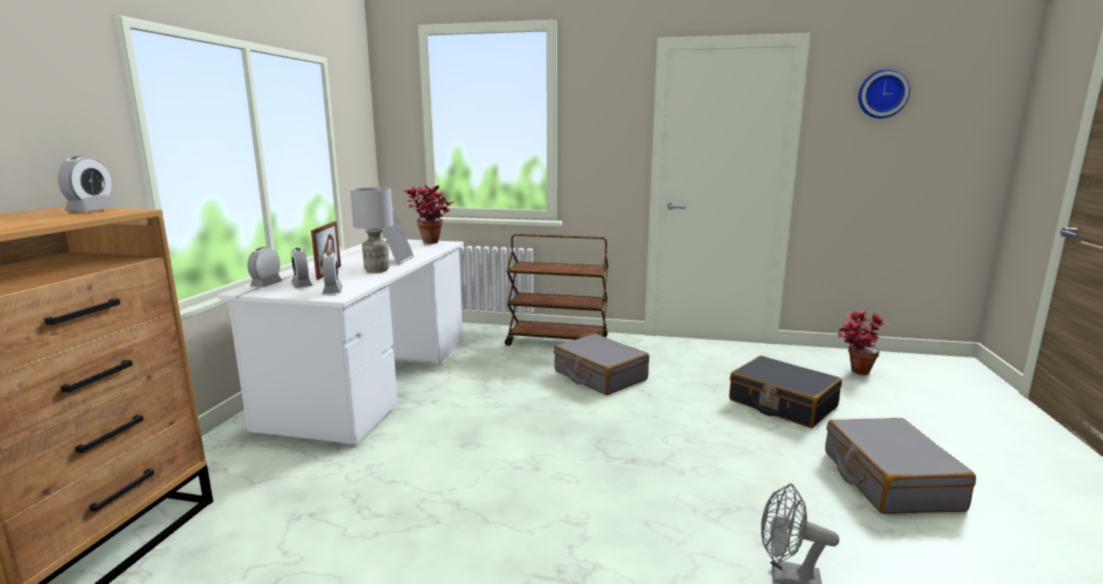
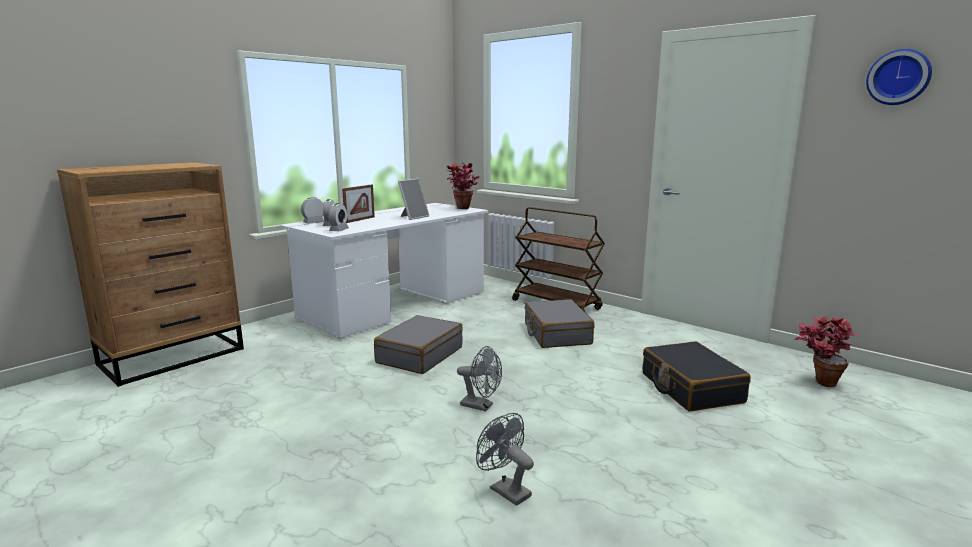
camera: 30 degrees right, 0 degrees up
(91, 210) = (192, 164): alarm clock -> none
(376, 270) = (388, 222): grey table lamp -> none
(636, 483) = (481, 406): none -> grey fan
(889, 480) = (702, 465): grey suitcase -> grey suitcase (419, 355)

